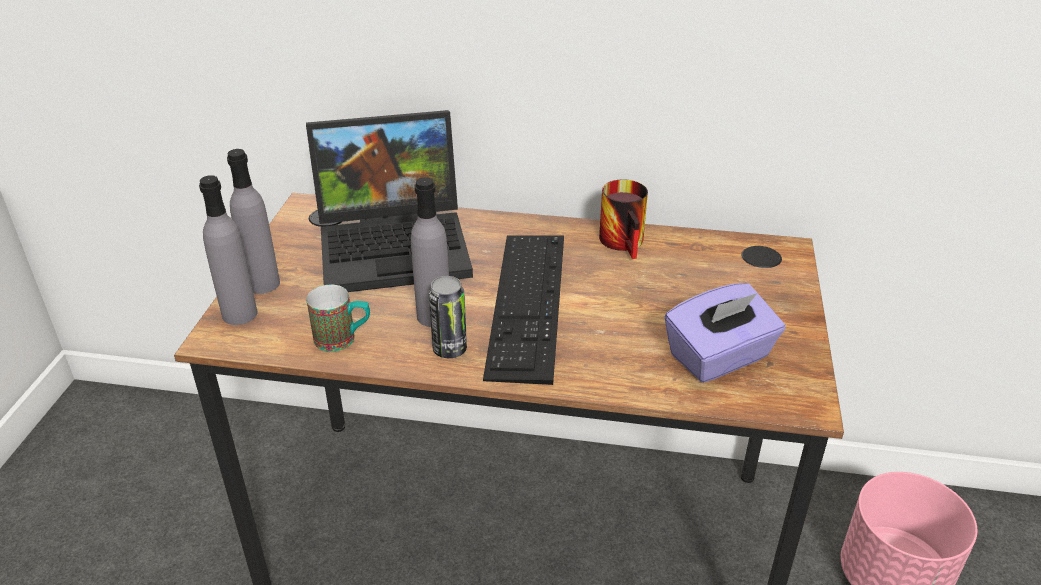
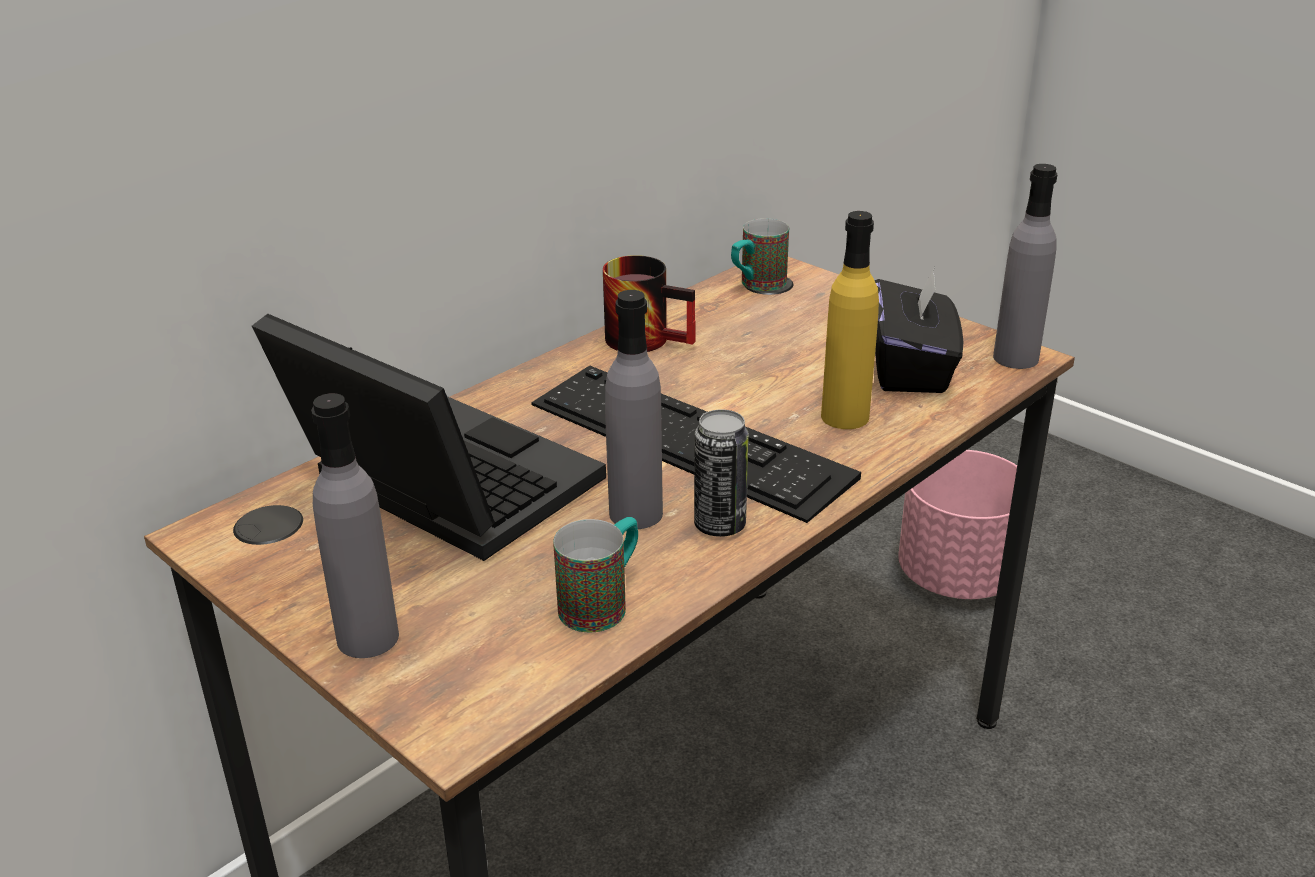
camera: 55 degrees left, 5 degrees down
(239, 314) = (420, 685): grey bottle -> grey bottle (1015, 358)
(397, 245) = (436, 487): laptop -> laptop turned 75 degrees counterclockwise
(621, 351) = (845, 417): none -> yellow bottle
(719, 357) = (911, 369): purple tissue box -> black tissue box
(749, 252) = (756, 285): none -> mug

